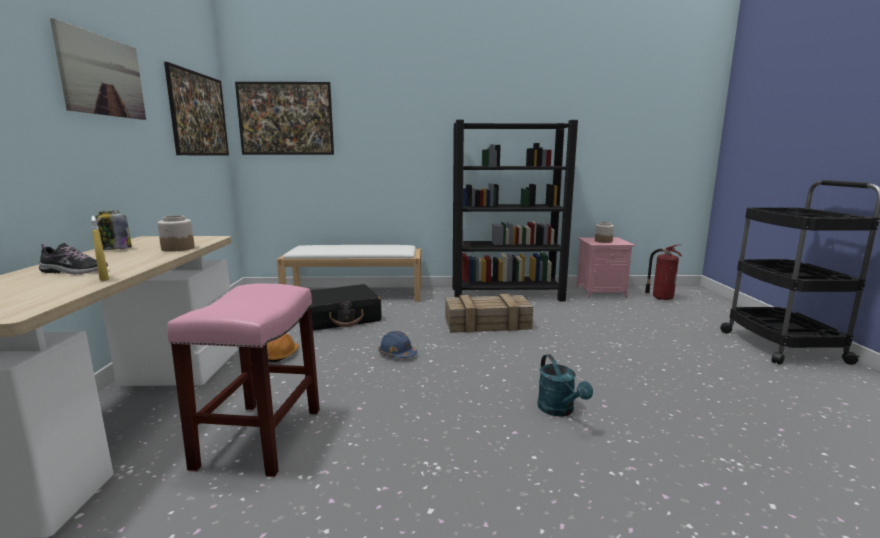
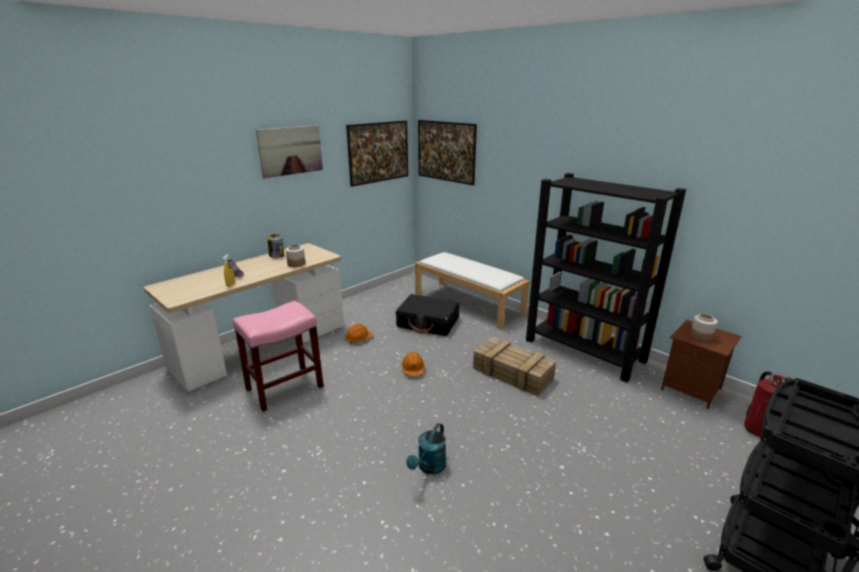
camera: 45 degrees right, 10 degrees up
(397, 354) = (413, 369): blue hard hat -> orange hard hat
(601, 292) = (692, 389): pink nightstand -> brown nightstand

